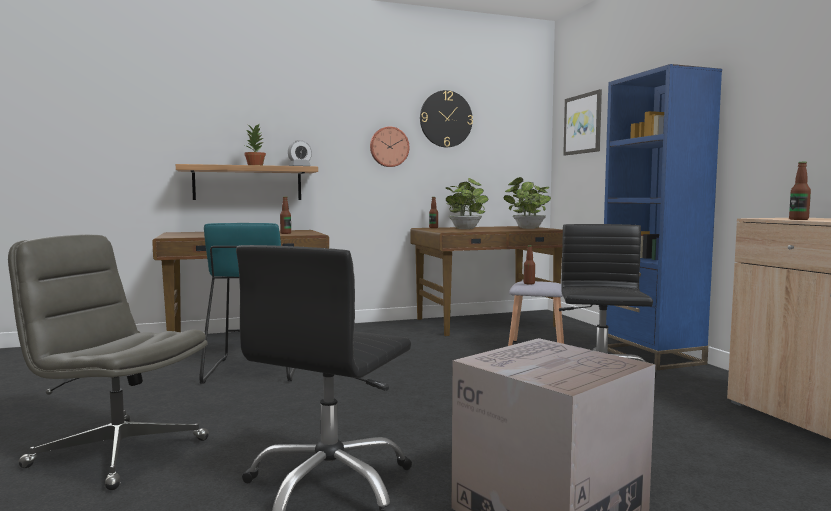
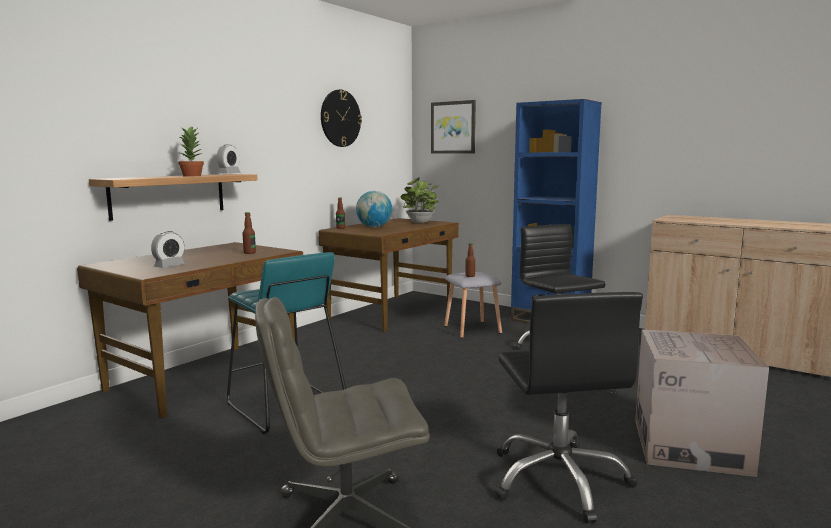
camera: 35 degrees left, 5 degrees up
(202, 235) = (169, 266): none -> alarm clock
(389, 147) = (297, 148): wall clock -> none
(466, 228) = (374, 227): potted plant -> globe
(798, 219) = (695, 221): bottle -> none

